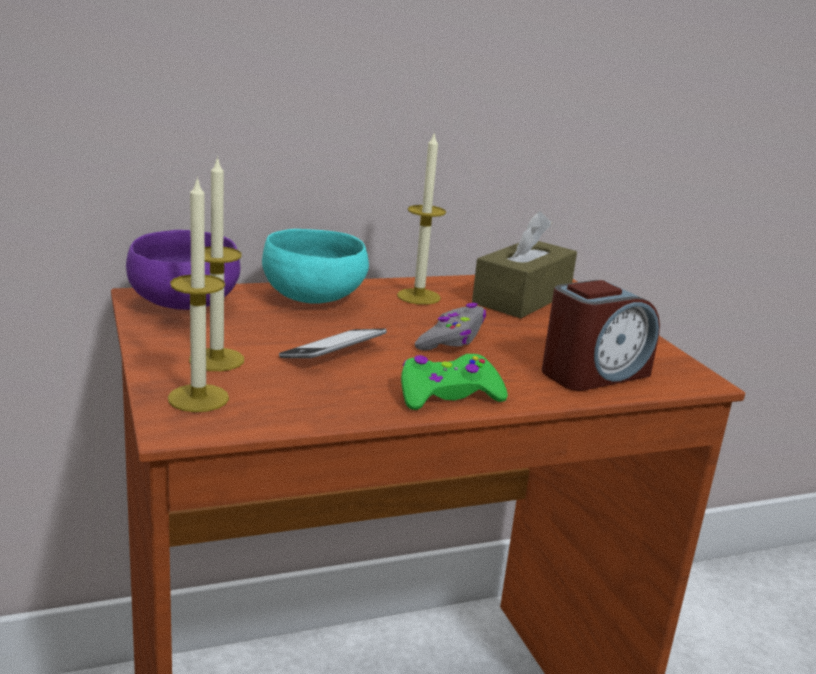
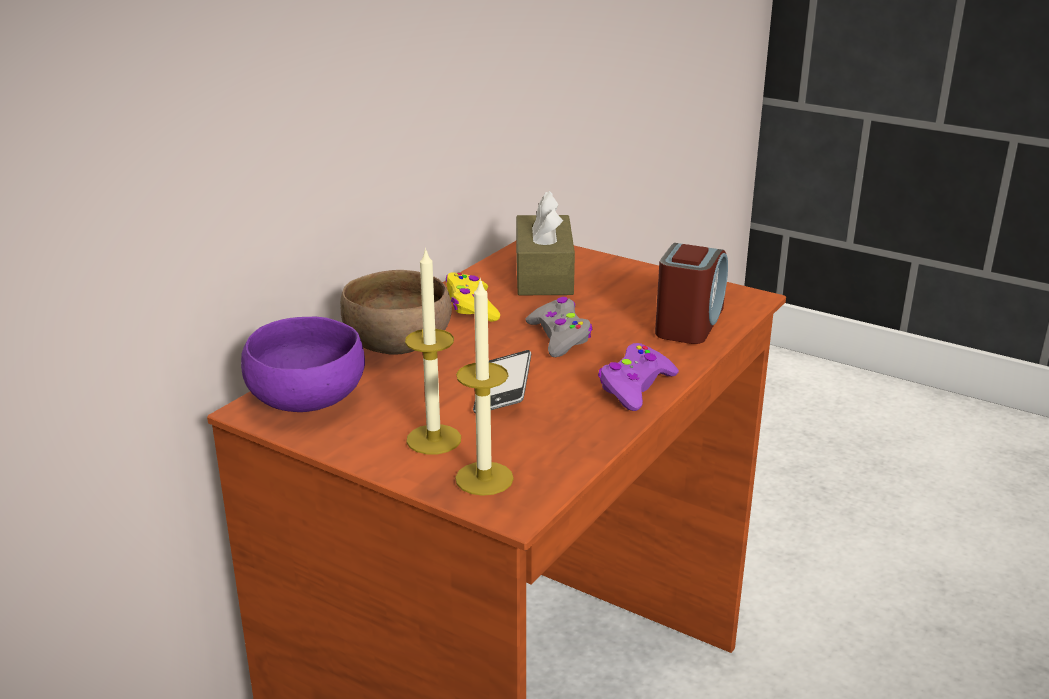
camera: 35 degrees left, 5 degrees up
(315, 298) = (399, 344): turquoise bowl -> brown bowl
(418, 296) = (471, 306): candle -> yellow game controller
(448, 395) = (635, 387): green game controller -> purple game controller

